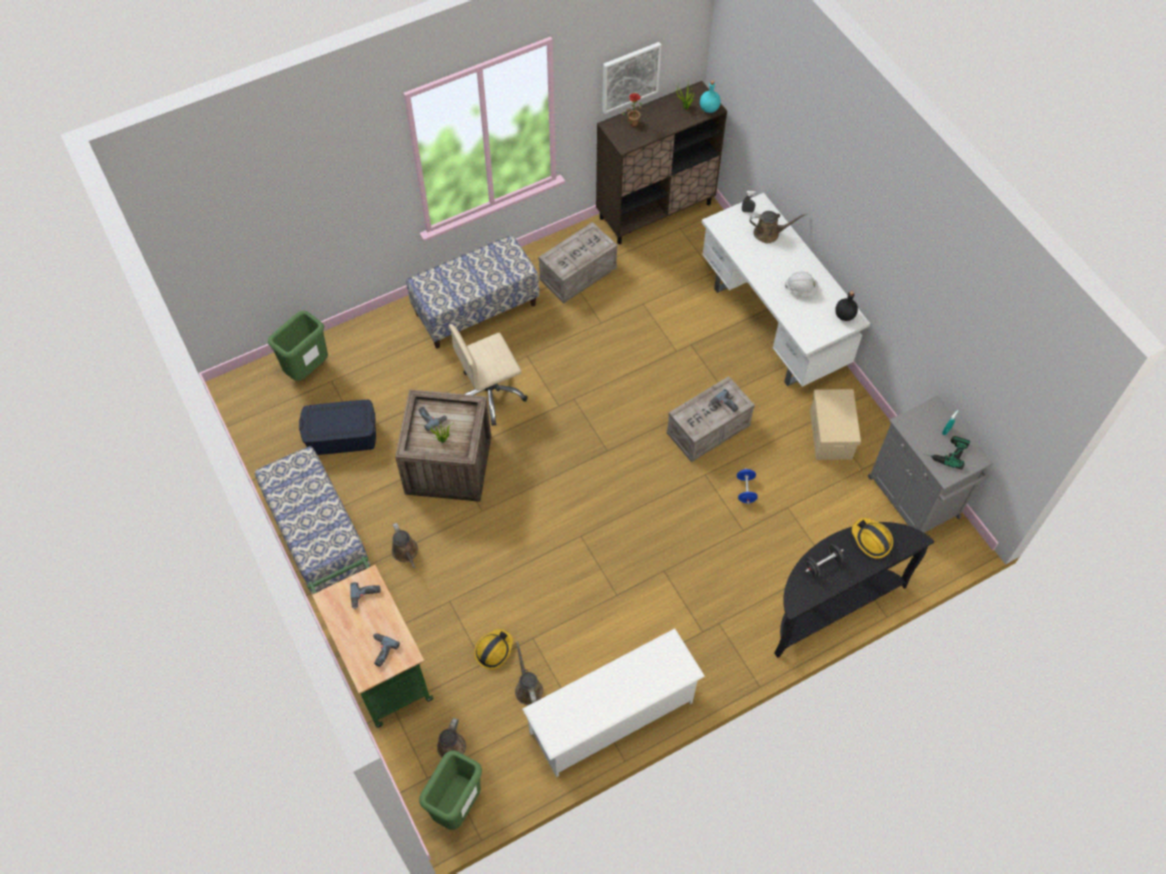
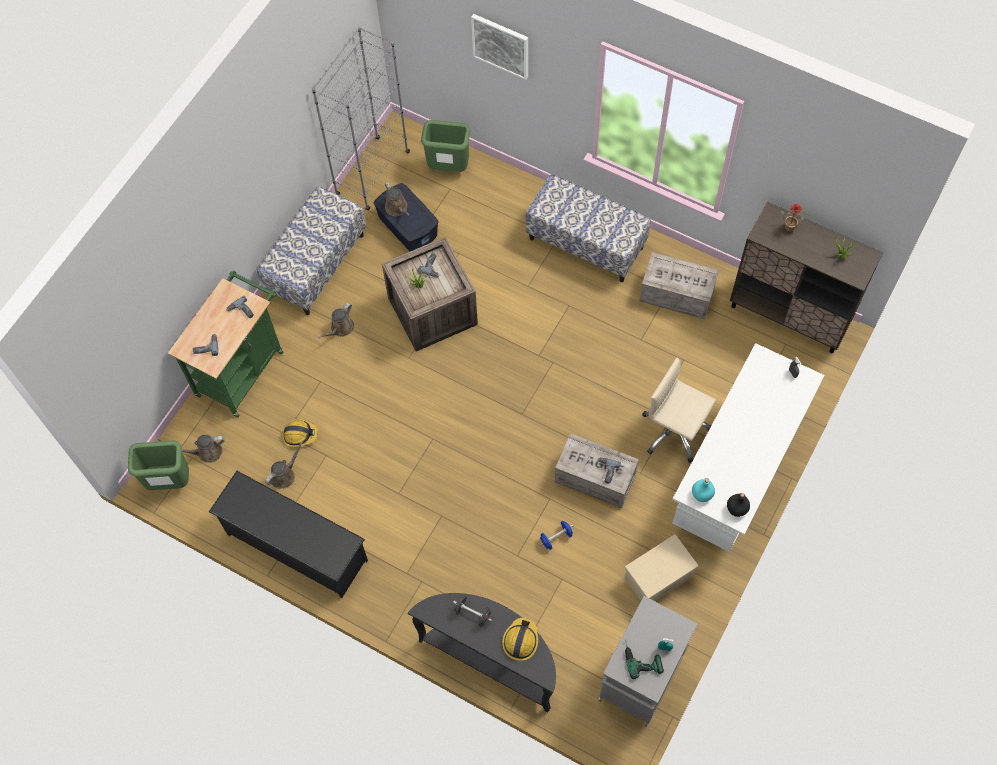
camera: 60 degrees right, 5 degrees up
(258, 435) = (372, 173): none -> grey bookcase
(490, 394) = (514, 301): beige office chair -> beige office chair (674, 431)
(612, 717) = (296, 547): white shoe rack -> black shoe rack
(630, 76) = (811, 191): picture -> picture (501, 45)
(709, 108) = (854, 275): turquoise bottle -> turquoise bottle (702, 494)
(769, 233) = (781, 403): brown watering can -> brown watering can (397, 208)
(801, 289) = (739, 459): white hard hat -> none

